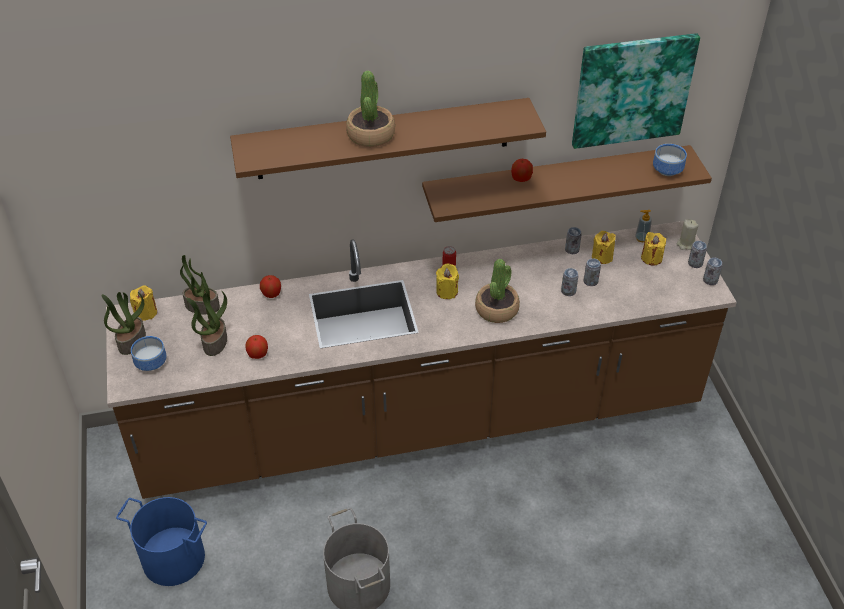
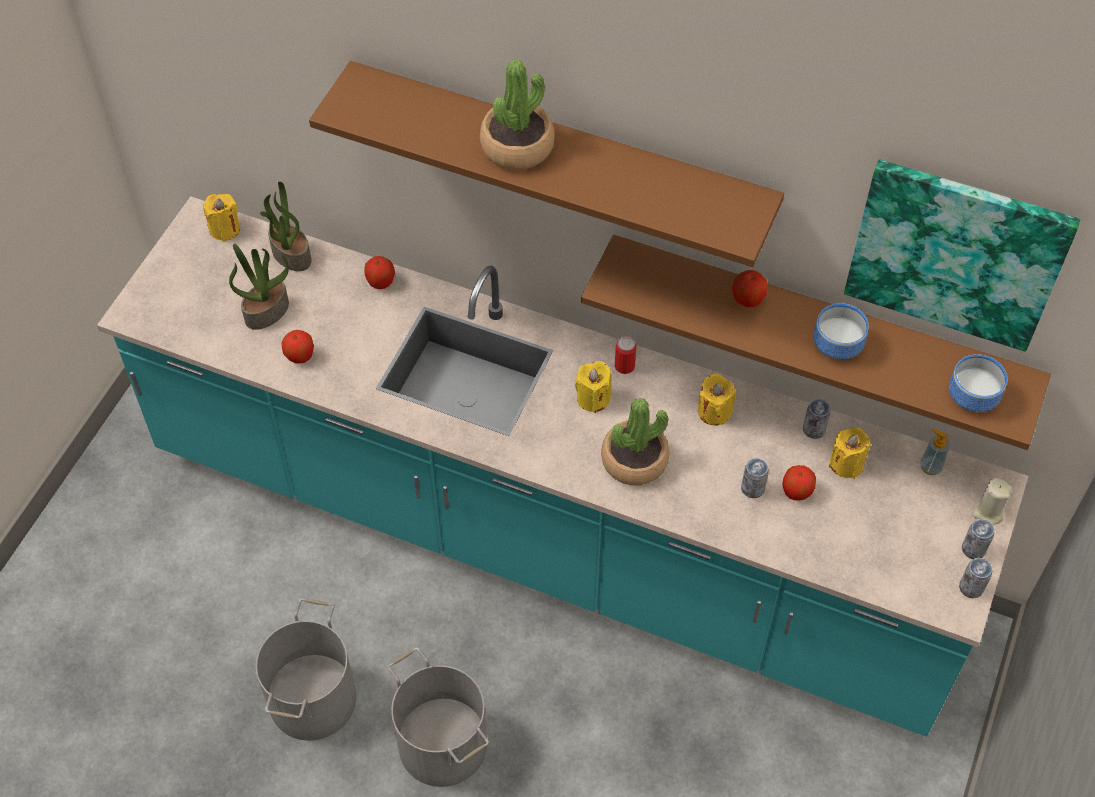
camera: 35 degrees right, 10 degrees up
(131, 341) = (181, 258): potted plant -> none
(150, 362) = (180, 298): bowl -> bowl (837, 343)
(174, 557) = (148, 536): blue bucket -> none
(422, 422) = (547, 539): brown counter -> turquoise counter
(455, 562) = (441, 745): none -> grey bucket
(590, 281) = (796, 491): can -> apple
(651, 258) = (916, 505): yellow candle -> yellow candle (714, 411)

